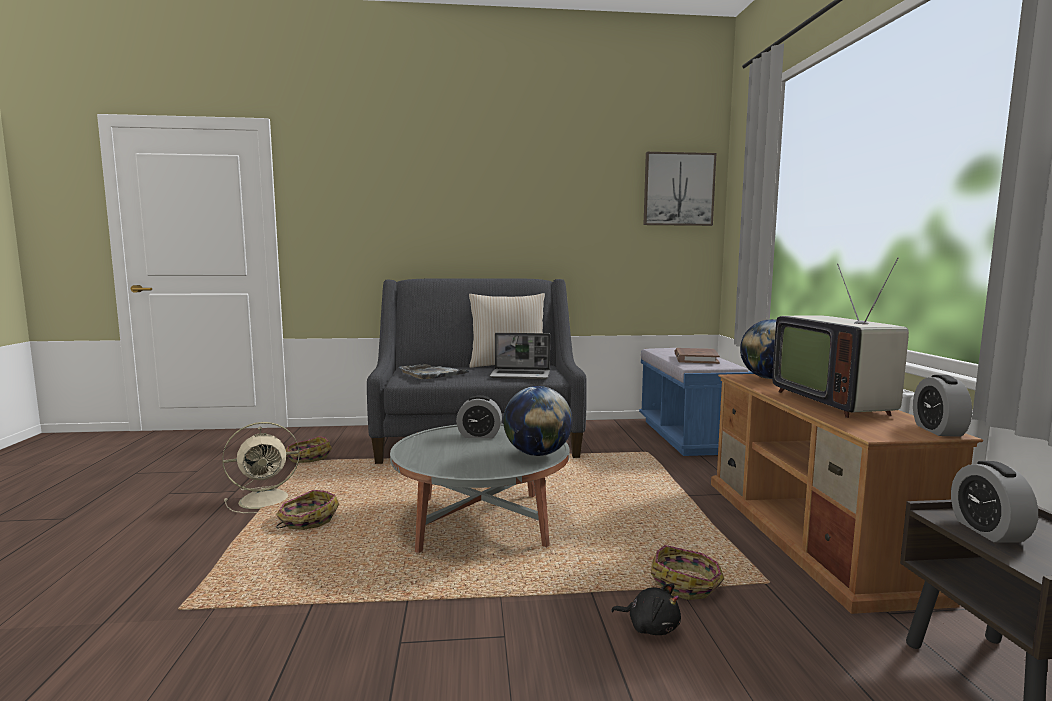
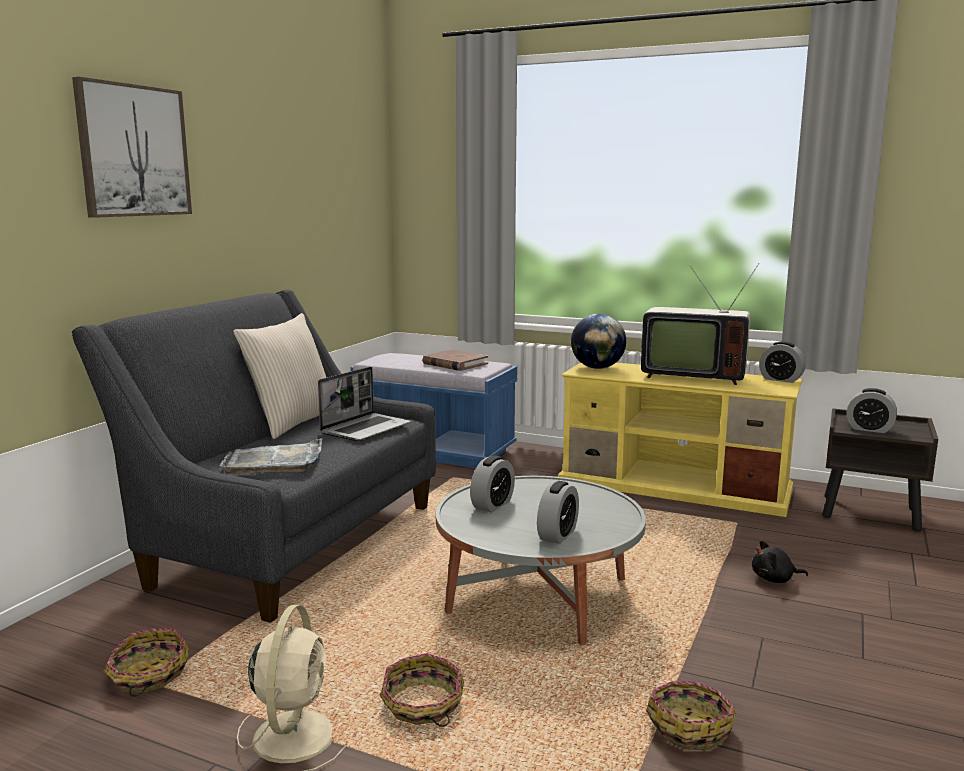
camera: 60 degrees left, 5 degrees up
(443, 459) = (557, 535): none -> alarm clock
(537, 454) = (589, 494): globe -> none
(650, 627) = (775, 579): black plush toy -> black plush toy turned 150 degrees counterclockwise
(678, 189) = (361, 164): picture -> picture (133, 151)
(687, 584) = (722, 548): basket -> basket (689, 726)
(811, 533) = (675, 485): brown tv stand -> yellow tv stand

